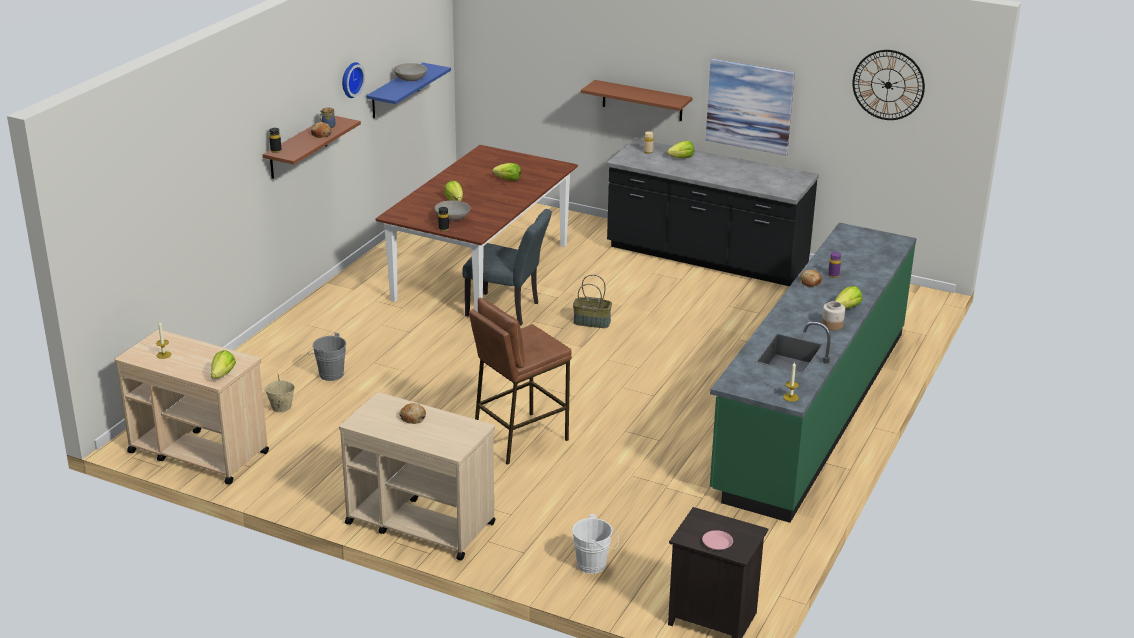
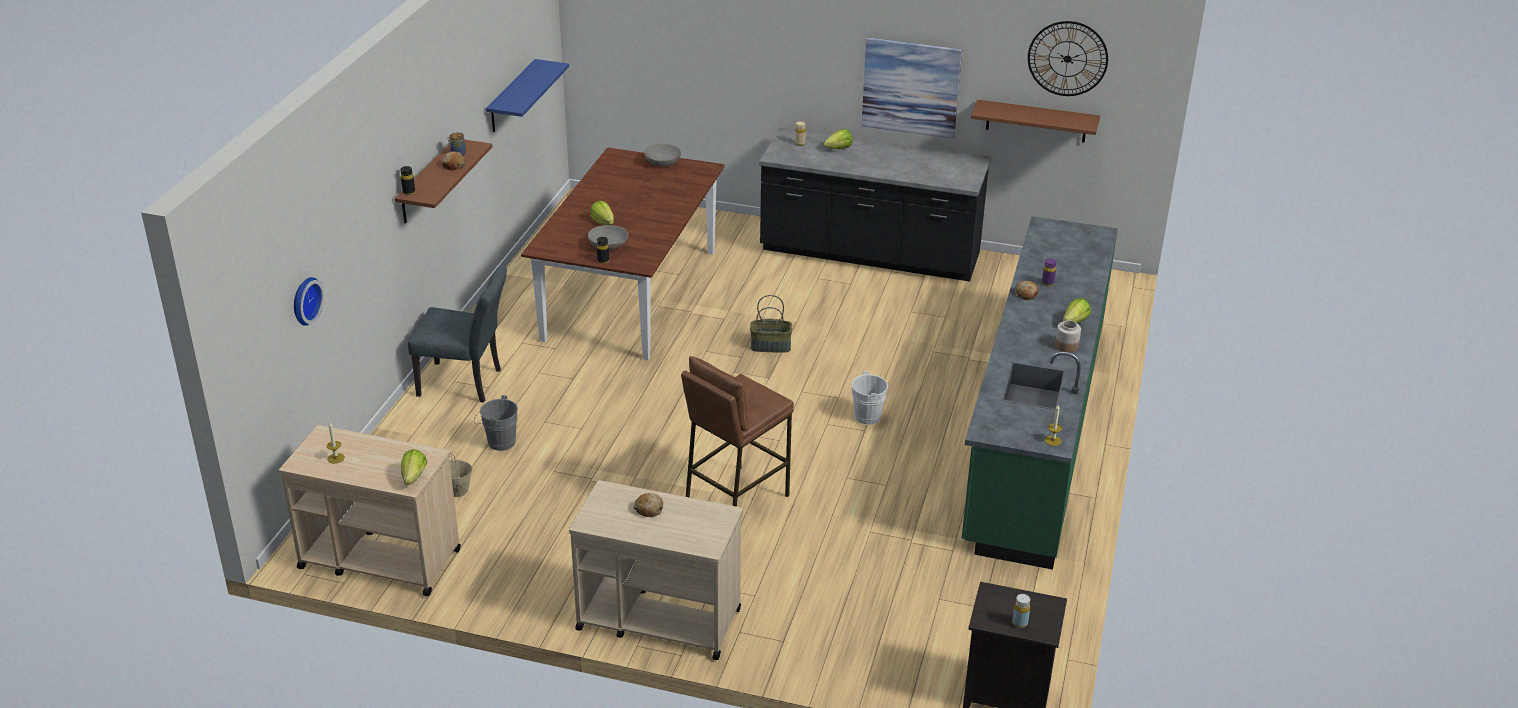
camera: 10 degrees left, 5 degrees up
(350, 79) = (470, 94): wall clock -> wall clock (304, 300)
(410, 79) = (529, 82): grey bowl -> grey bowl (662, 162)
(508, 179) = (654, 190): lettuce -> none
(508, 310) = (674, 340): grey chair -> grey chair (466, 383)
(594, 564) = (863, 646): white bucket -> white bucket (870, 416)
(642, 101) = (787, 86): brown shelf -> brown shelf (1036, 121)
(717, 543) = (1019, 623): pink plate -> yellow bottle

